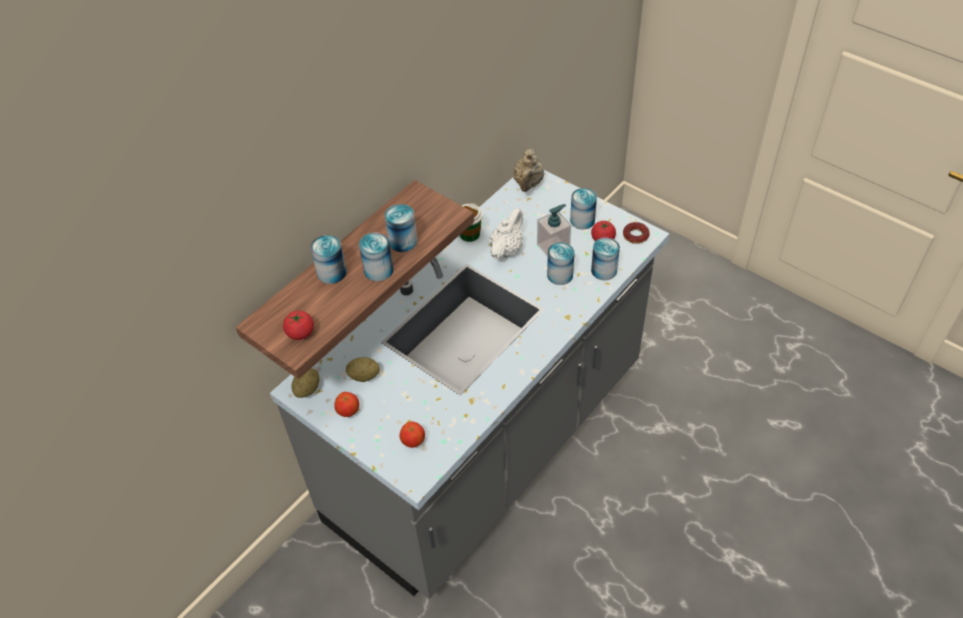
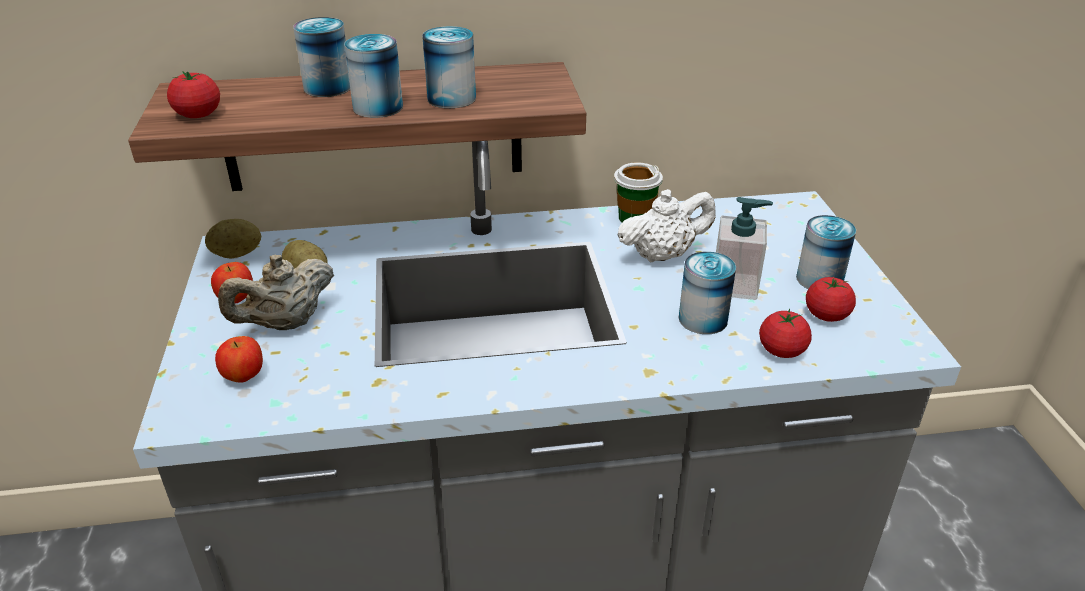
camera: 40 degrees right, 15 degrees down
(528, 184) = (785, 209): beige teapot -> beige teapot (286, 323)
(604, 270) = (781, 350): can -> tomato
(635, 235) = (891, 338): donut -> none

